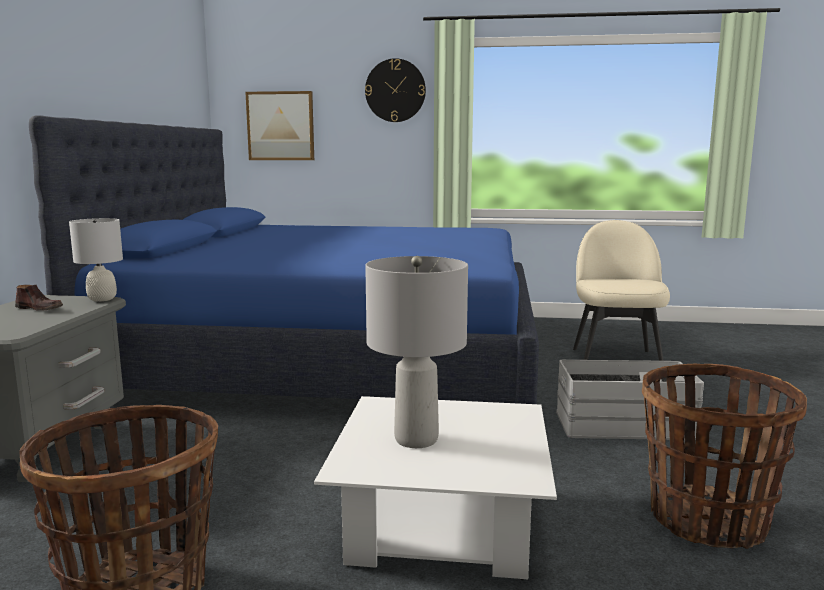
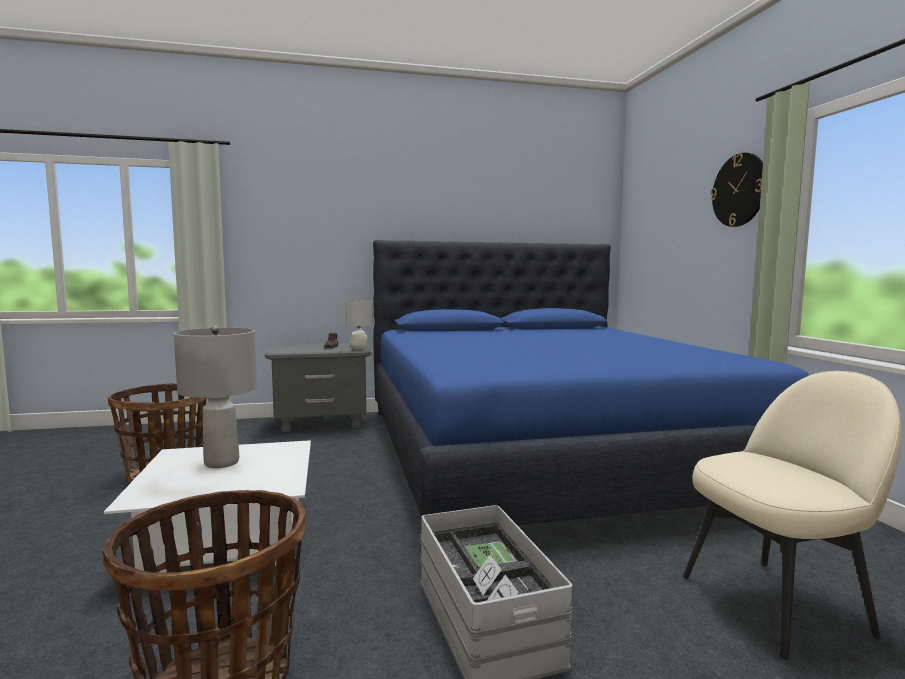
camera: 70 degrees right, 5 degrees down
(281, 126) = (655, 238): picture -> none

